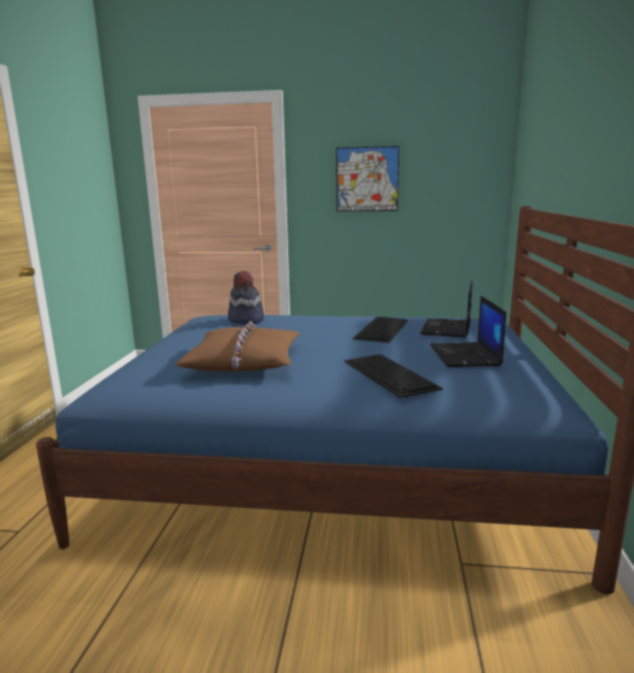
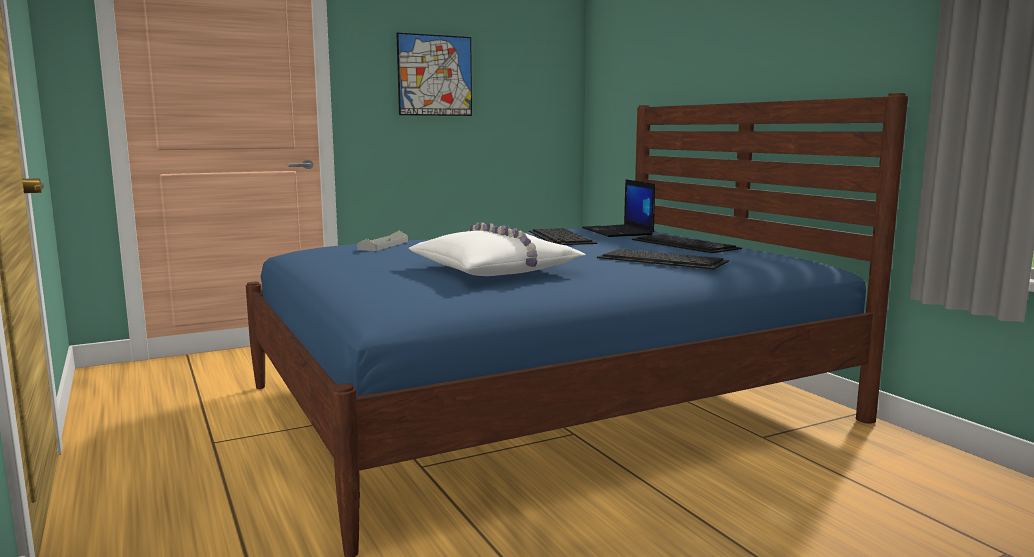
camera: 35 degrees left, 5 degrees down
(244, 361) = (496, 269): brown pillow -> white pillow
(246, 320) = (383, 245): hat -> grey tray
(465, 355) = (685, 244): laptop -> keyboard

